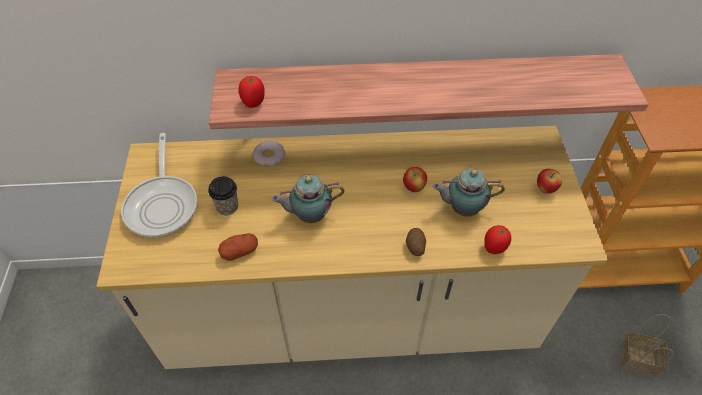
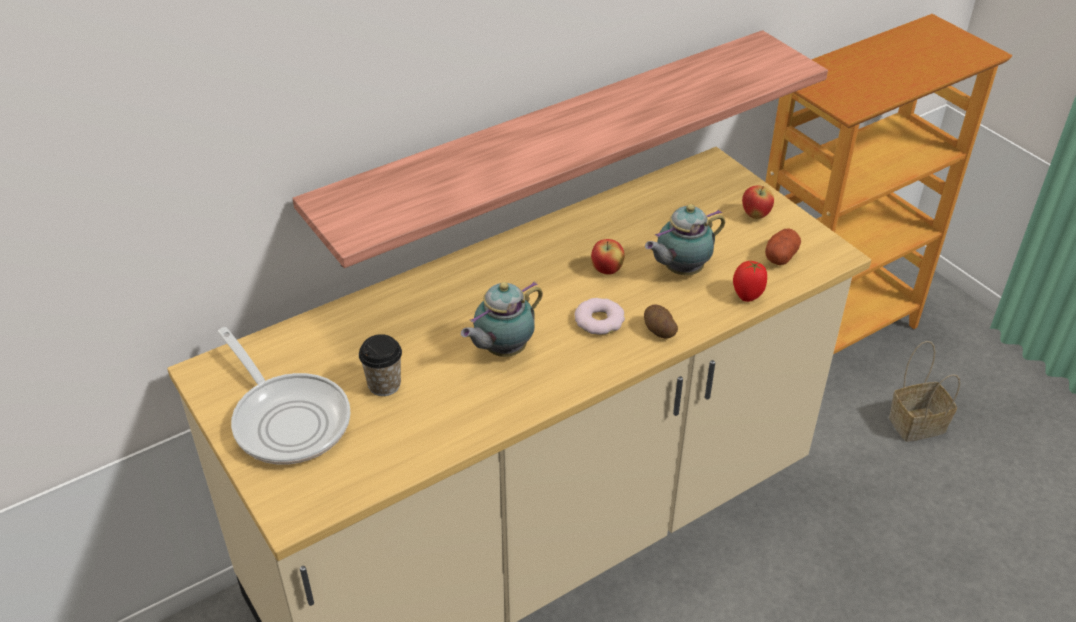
camera: 30 degrees left, 10 degrees down
(240, 251) = (445, 426): potato -> potato (781, 255)
(254, 102) = (382, 215): tomato -> none
(269, 156) = (391, 305): donut -> donut (599, 321)

